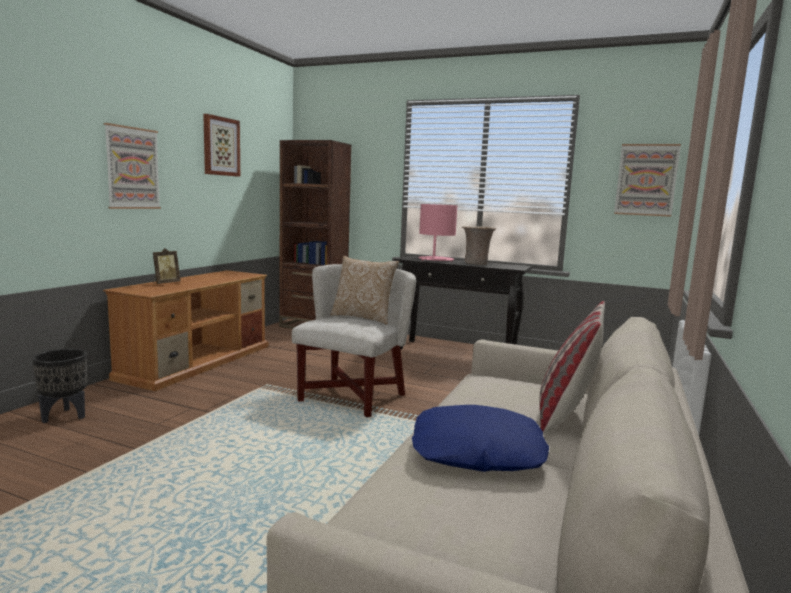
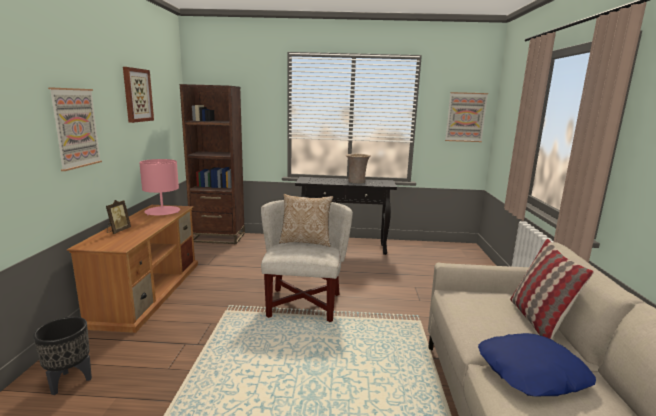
camera: 20 degrees left, 5 degrees up
(435, 259) = (325, 180): pink table lamp -> pink table lamp (162, 211)

